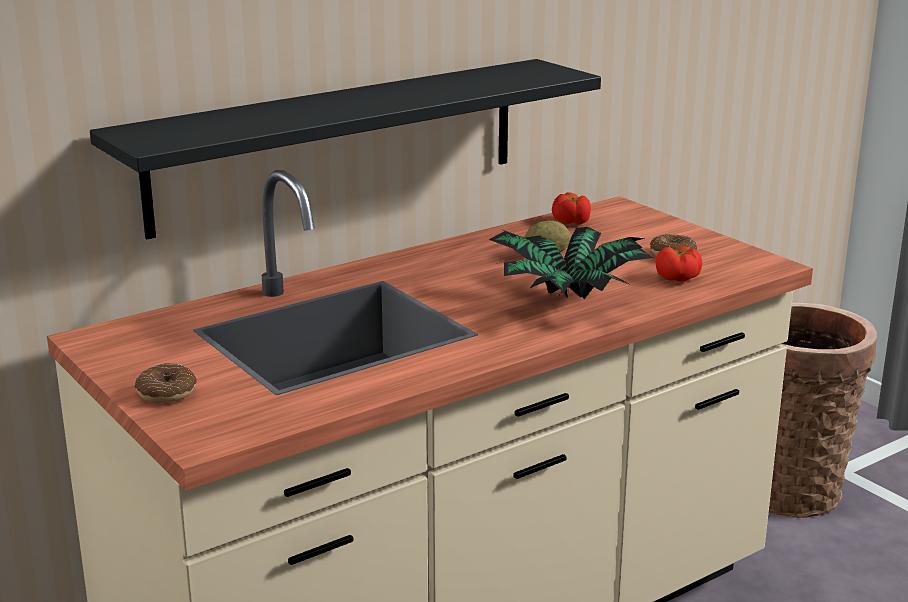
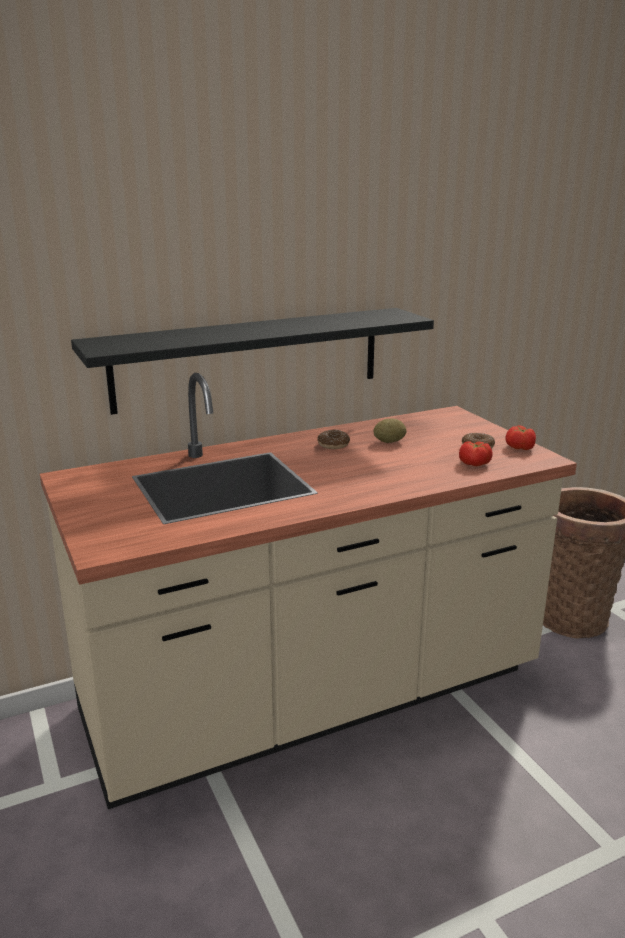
camera: 10 degrees right, 0 degrees up
(166, 393) = (93, 517): donut -> donut (333, 445)
(565, 300) = (388, 474): potted plant -> none
(570, 222) = (415, 421): tomato -> tomato (519, 448)

